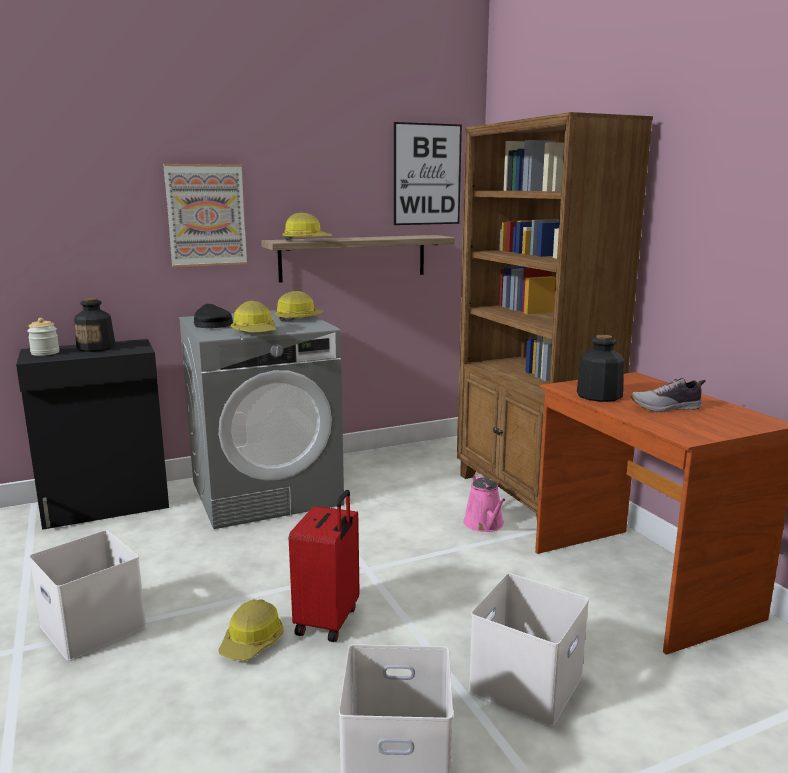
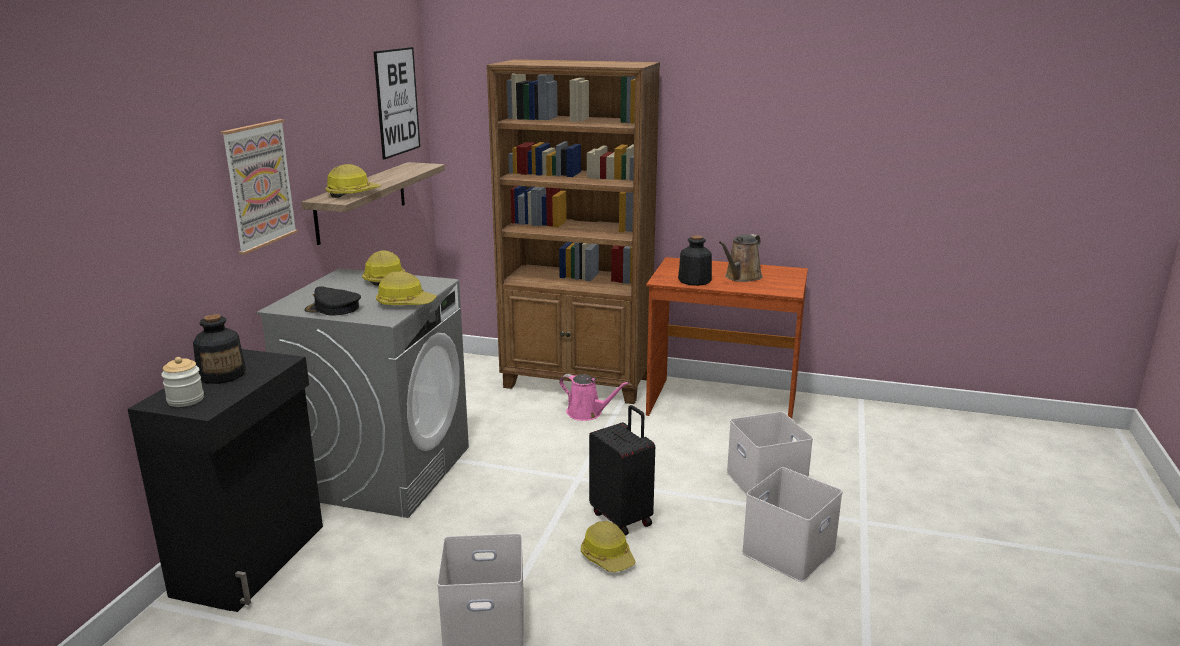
camera: 50 degrees left, 5 degrees up
(329, 621) = (622, 518): red suitcase -> black suitcase
(666, 408) = (741, 277): shoe -> brown watering can

